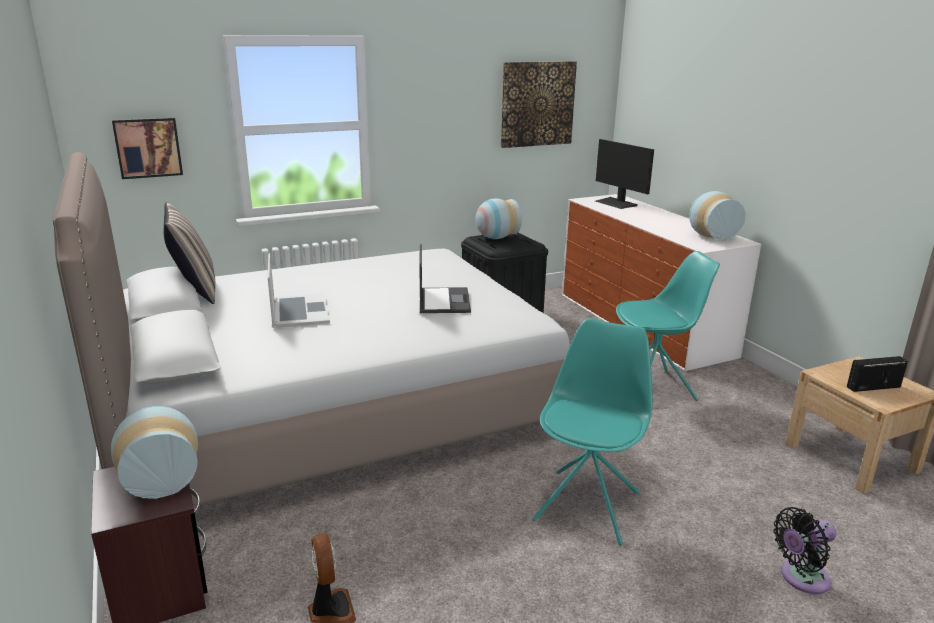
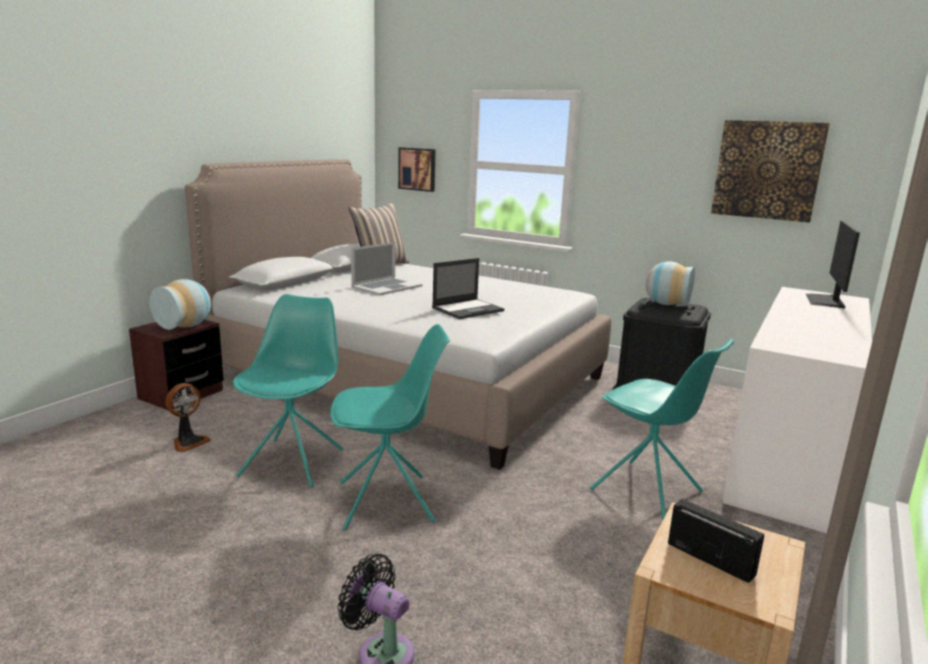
camera: 55 degrees right, 5 degrees down
(460, 538) = (293, 461): none -> turquoise chair
(710, 236) = (824, 345): vase -> none

